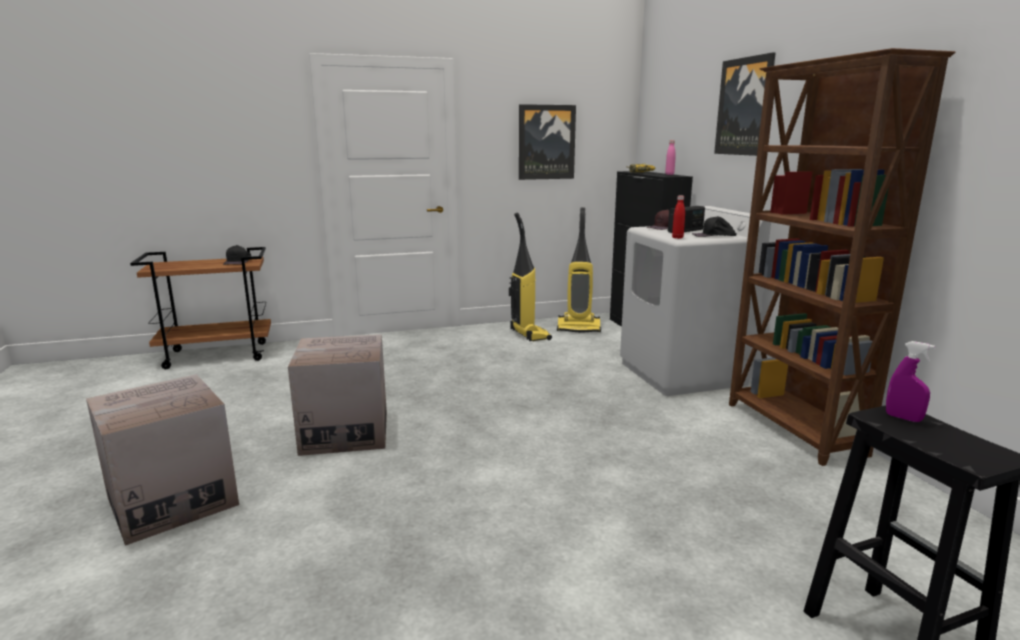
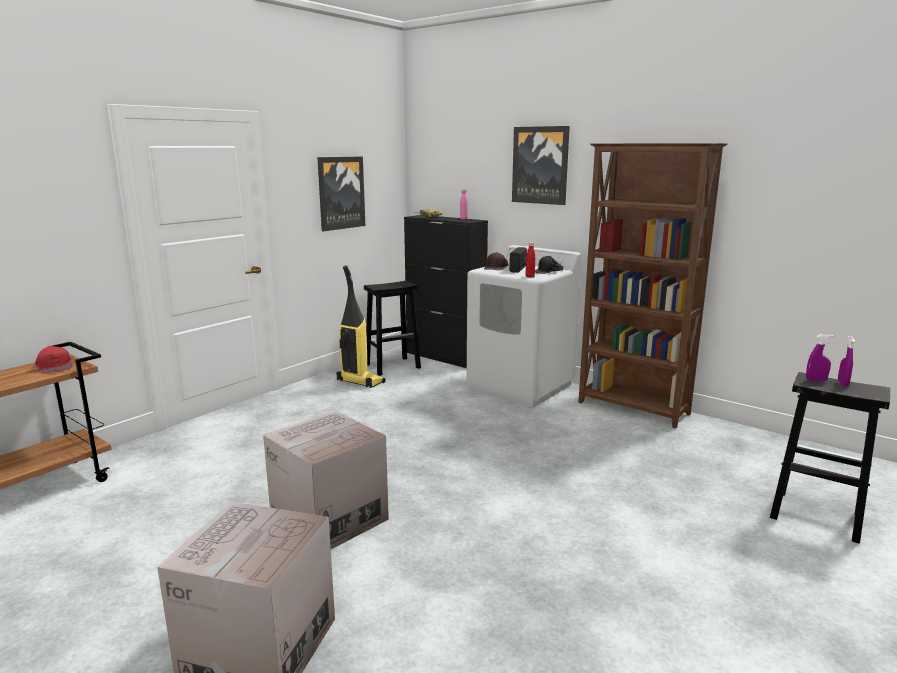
camera: 35 degrees left, 0 degrees up
(238, 261) = (55, 366): black cap -> red cap
(579, 328) = (393, 366): vacuum cleaner -> black stool
(949, 434) = (842, 383): none -> purple spray bottle

